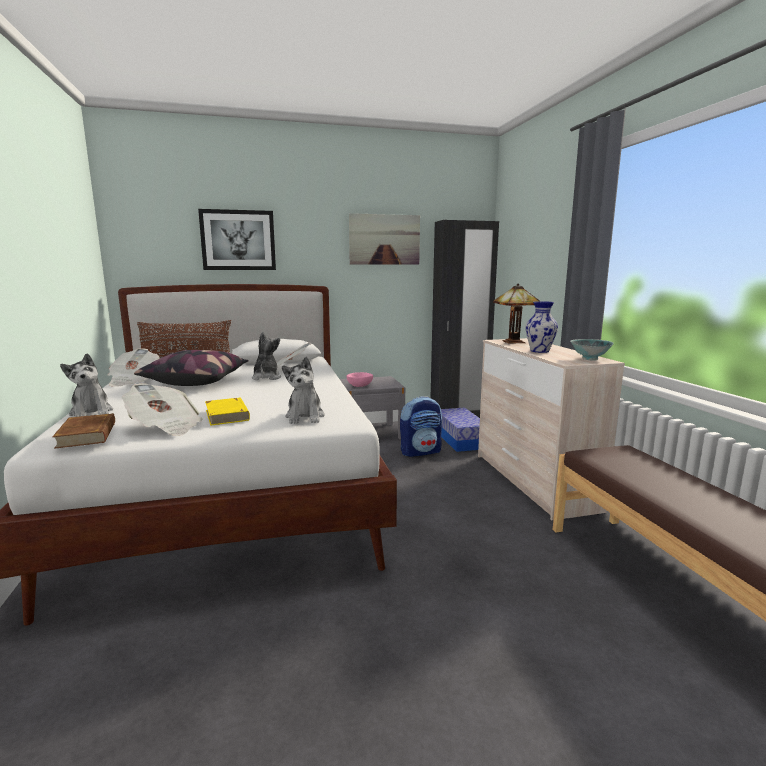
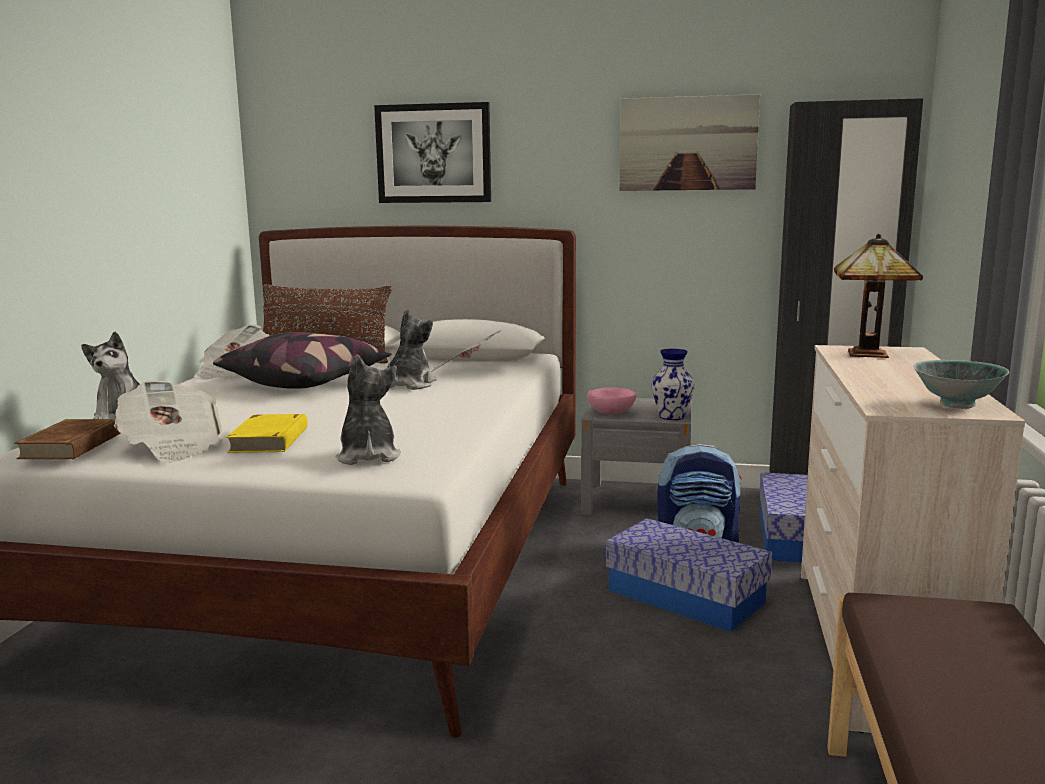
camera: 25 degrees right, 0 degrees up
(305, 417) = (368, 456): plush toy -> plush toy turned 150 degrees clockwise
(435, 475) = (686, 596): none -> storage box
(540, 351) = (882, 378): vase -> vase (672, 417)

